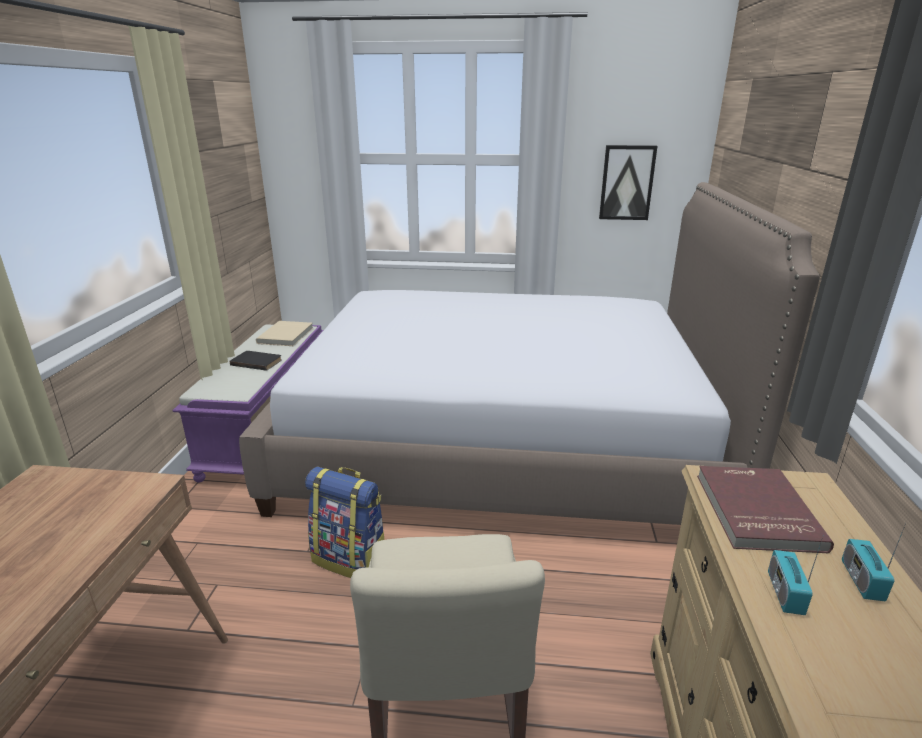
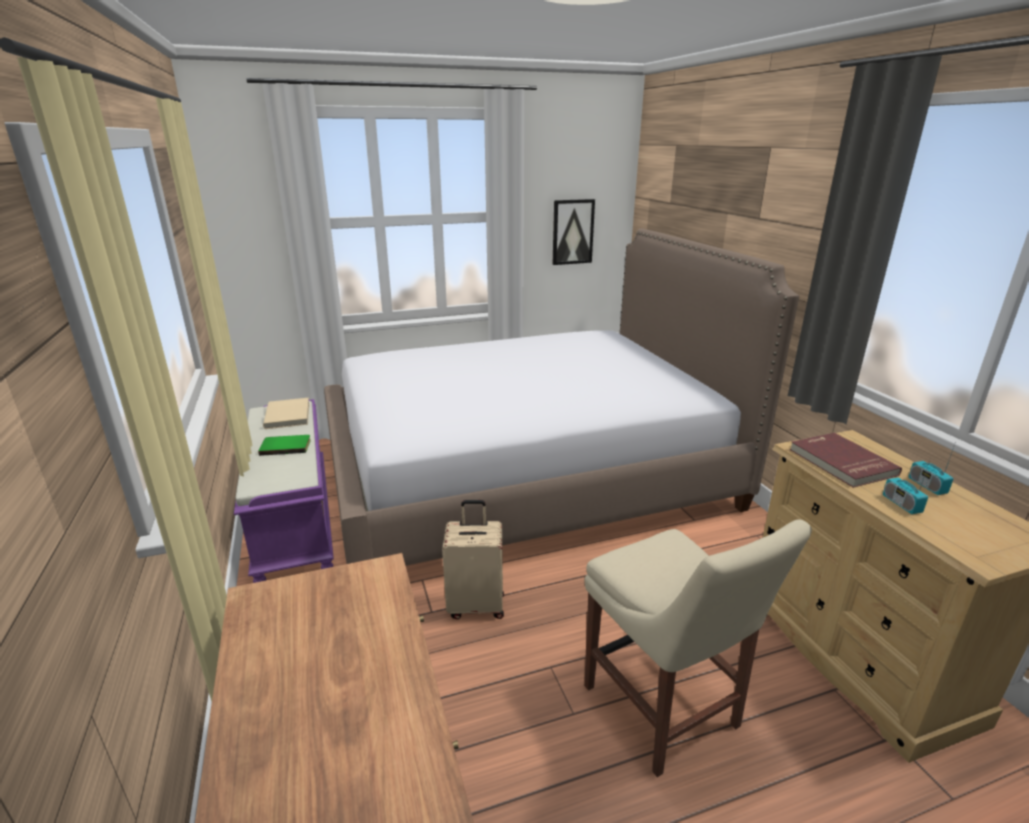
camera: 25 degrees left, 0 degrees up
(257, 362) = (286, 446): black book -> green book
(351, 559) = (476, 605): backpack -> beige suitcase

